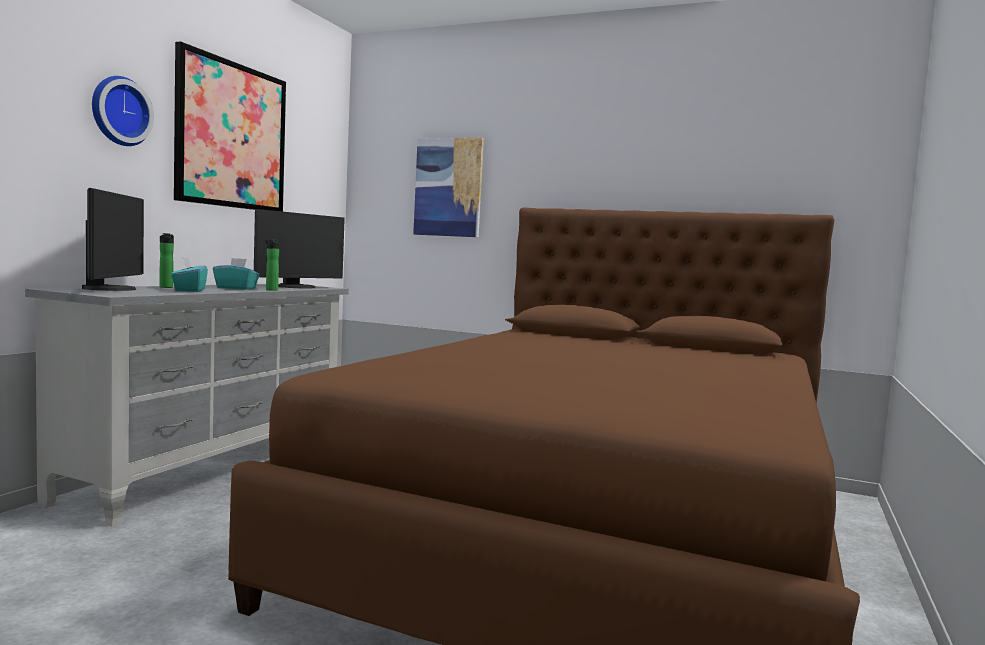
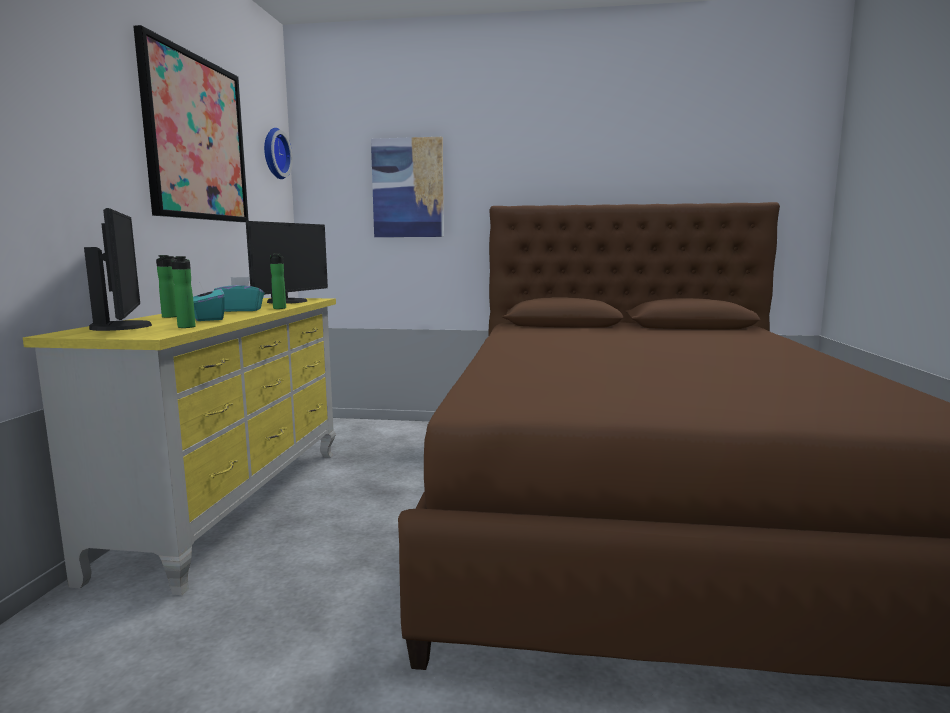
camera: 15 degrees left, 5 degrees up
(119, 111) = (88, 111): wall clock -> wall clock (274, 153)
(155, 293) = (186, 326): none -> bottle
(214, 469) = (237, 504): grey dresser -> yellow dresser

